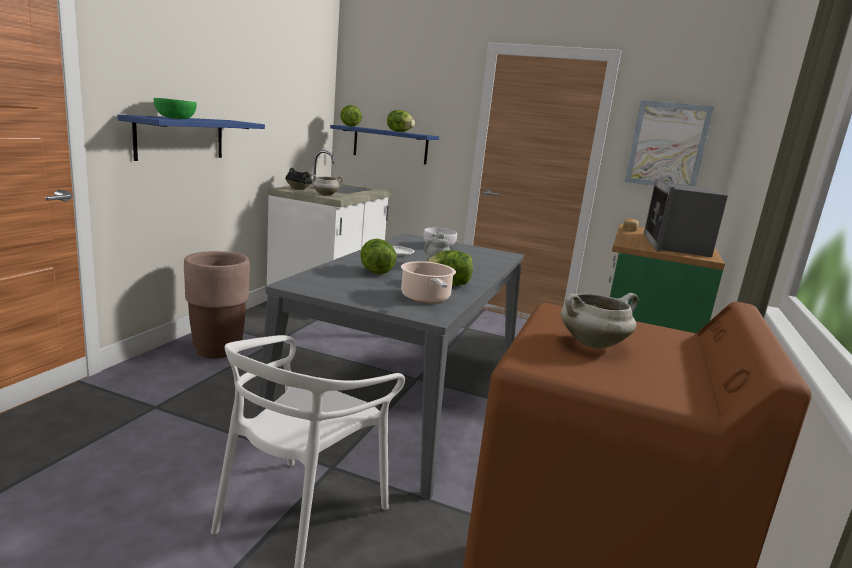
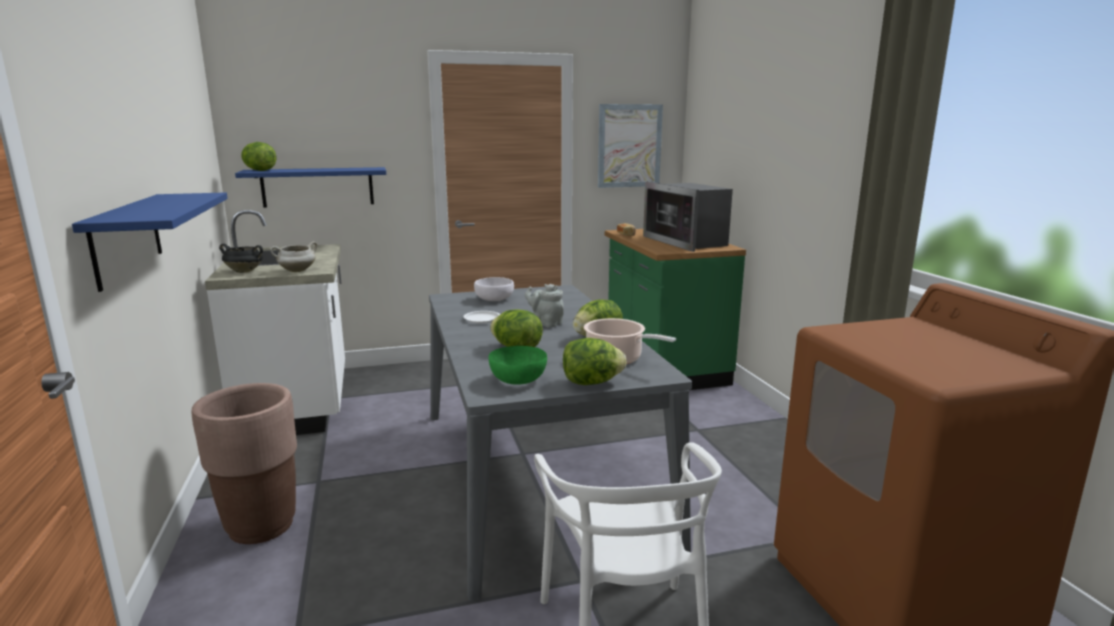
camera: 35 degrees left, 0 degrees up
(175, 118) = (147, 210): green bowl -> green bowl (517, 380)
(399, 132) = (339, 169): lettuce -> lettuce (591, 382)
(593, 344) = (913, 349): white cooking pot -> none

